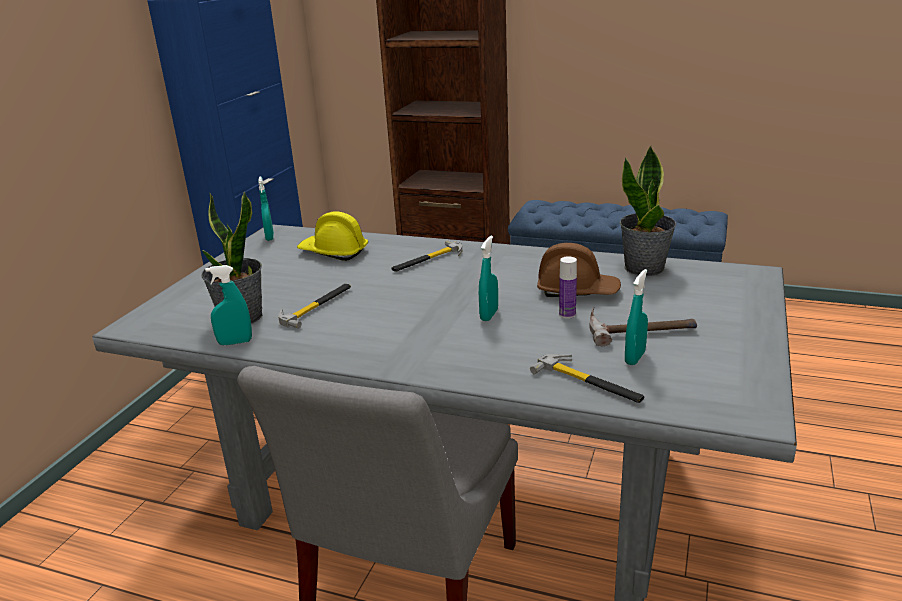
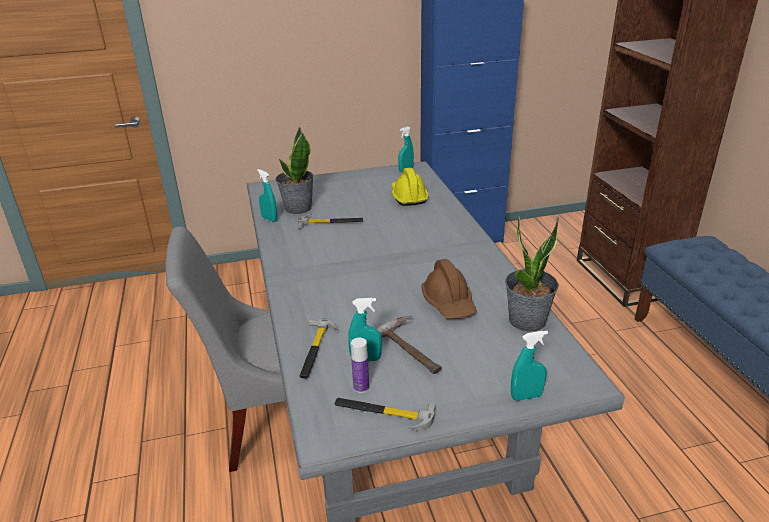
camera: 55 degrees right, 5 degrees up
(428, 260) = (433, 230): hammer -> hammer (383, 413)
(489, 315) = (375, 281): turquoise spray bottle -> turquoise spray bottle (526, 396)
(567, 314) = (406, 311): bottle -> bottle (361, 387)

